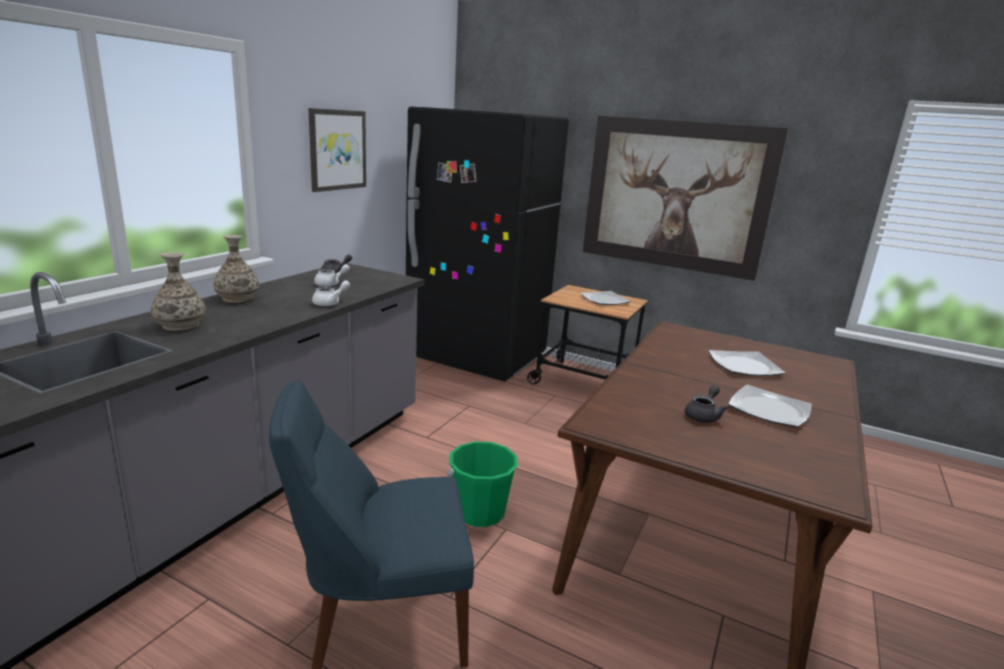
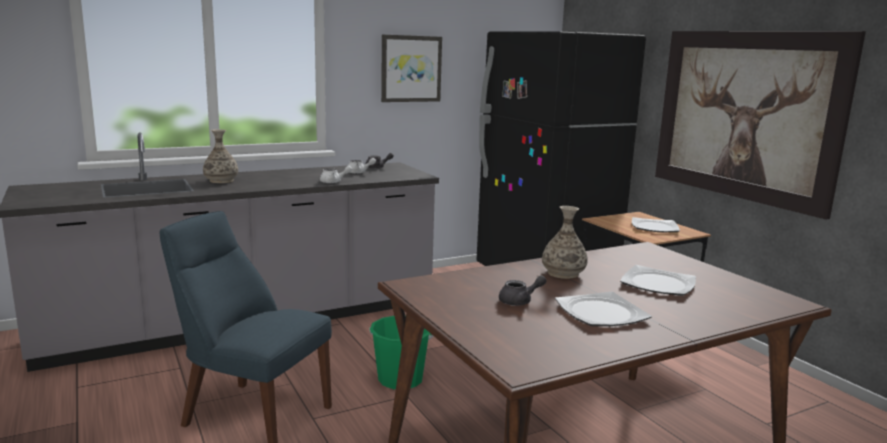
camera: 35 degrees right, 5 degrees down
(238, 298) = (281, 173): vase -> vase (563, 273)

